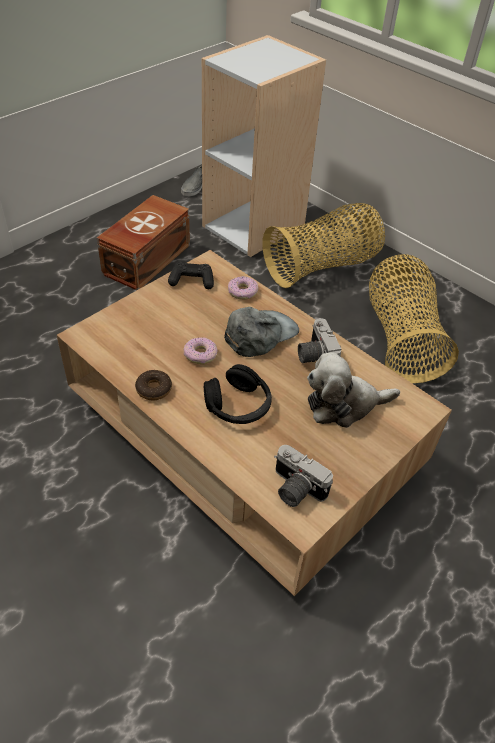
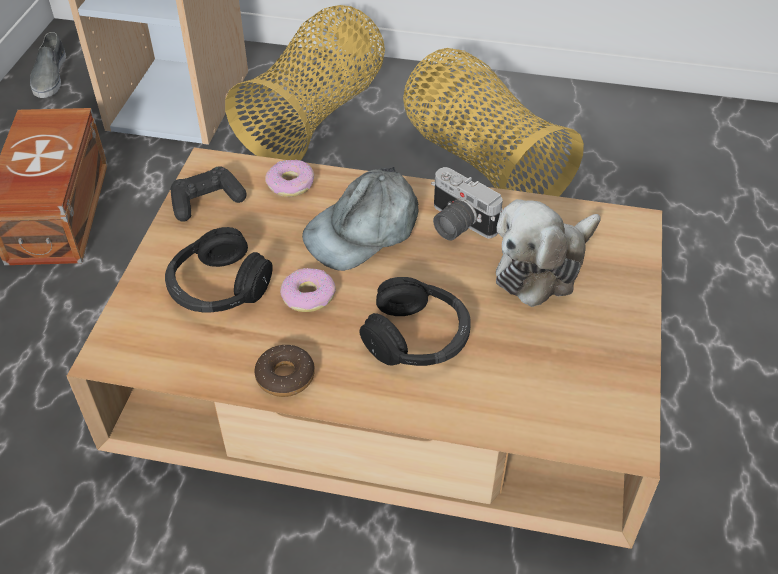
camera: 30 degrees left, 0 degrees up
(160, 328) = (218, 287): none -> black headphones
(260, 334) = (363, 229): grey cap -> grey cap turned 150 degrees counterclockwise
(294, 489) = (579, 405): camera -> none

